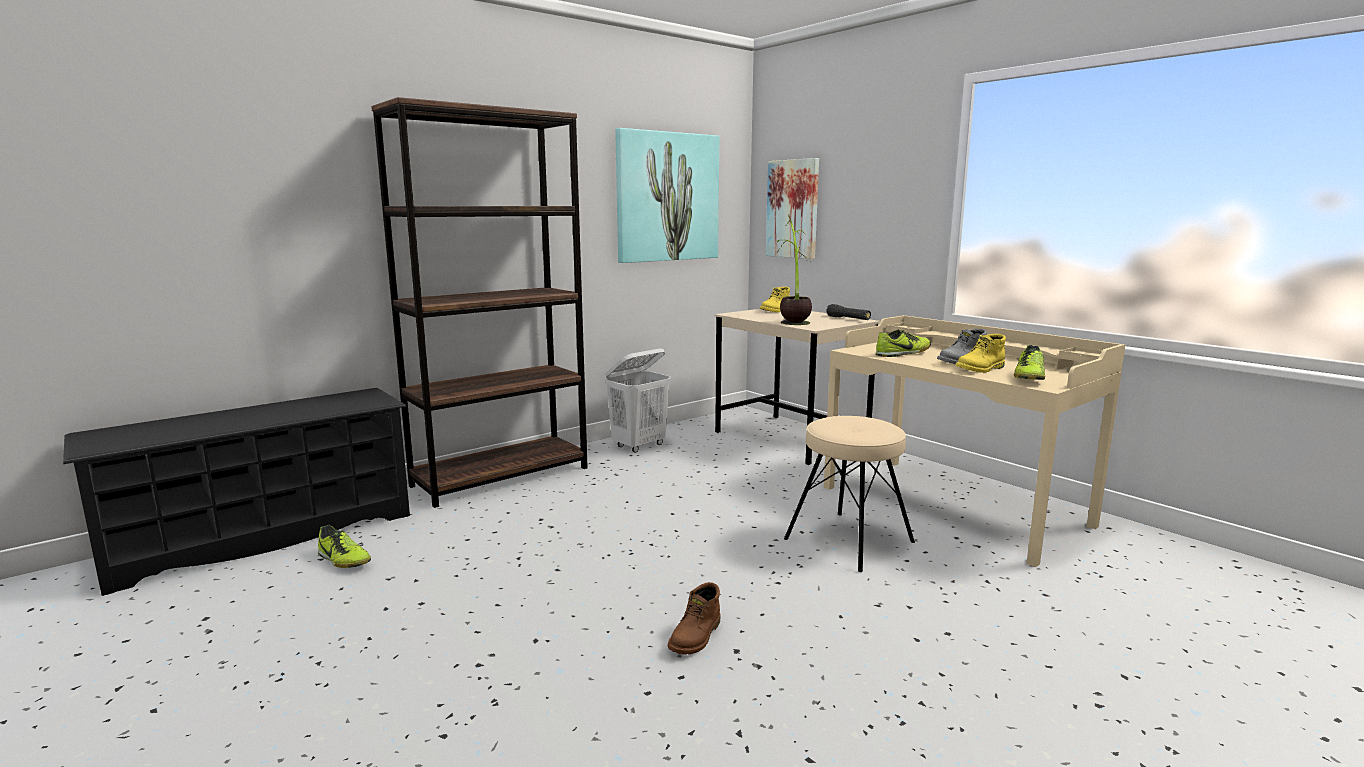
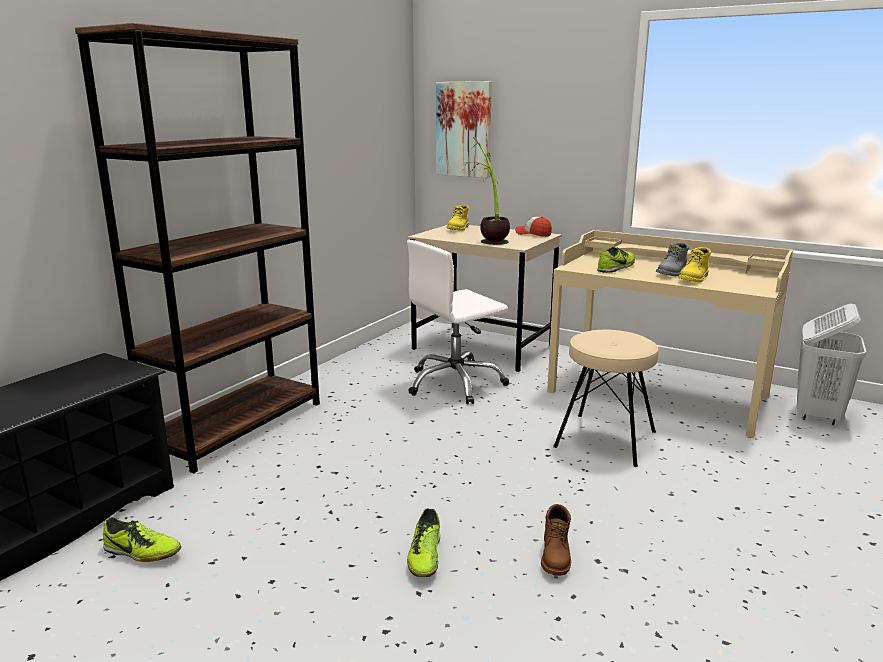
camera: 20 degrees left, 5 degrees up
(639, 446) = (351, 373): white laundry basket -> white laundry basket (817, 415)
(667, 197) = (351, 120): picture -> none
(732, 467) = (455, 383): none -> white office chair
(848, 319) = (533, 234): black flashlight -> cap
(1029, 378) = (738, 284): shoe -> shoe (425, 556)

